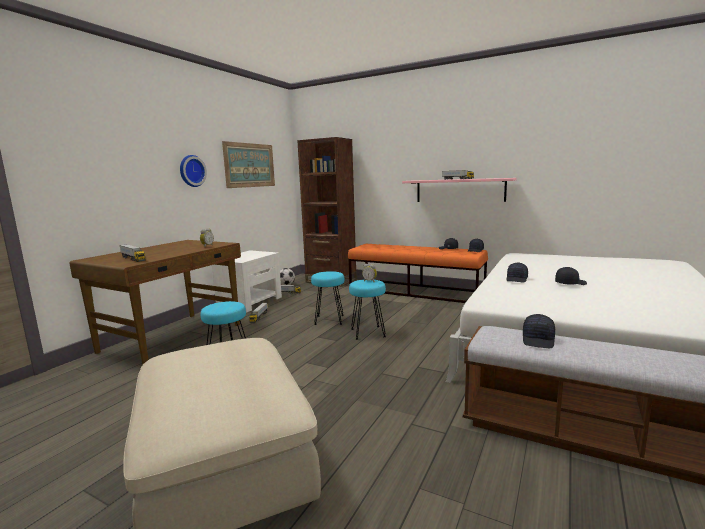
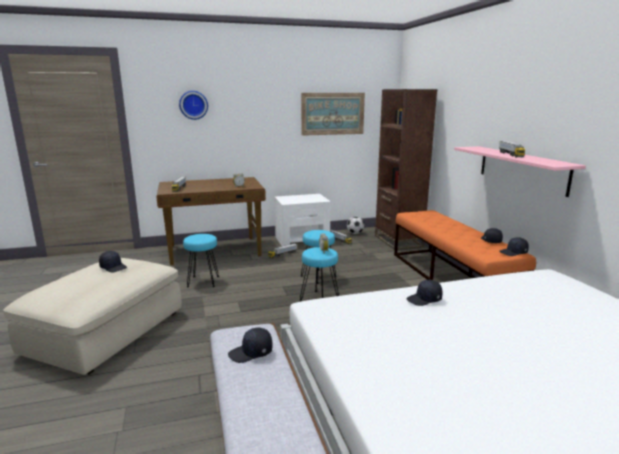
camera: 45 degrees right, 5 degrees up
(191, 171) = (264, 120): wall clock -> wall clock (193, 105)
(570, 283) = (457, 328): black cap -> black cap (113, 267)

